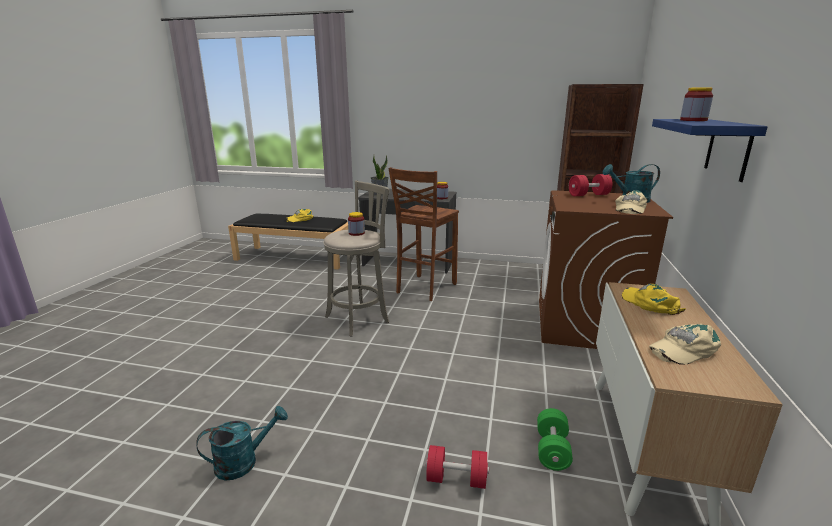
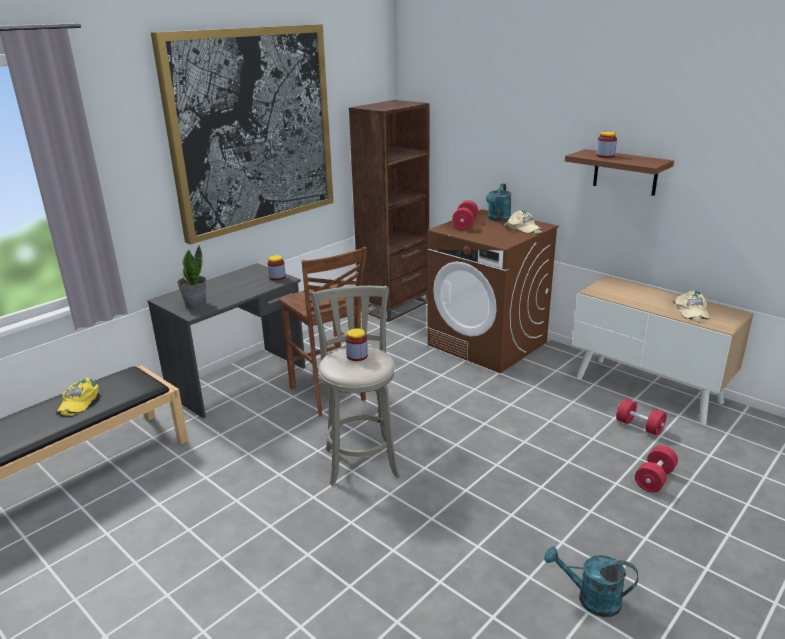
camera: 60 degrees left, 5 degrees up
(244, 462) = (590, 599): turquoise watering can -> turquoise watering can turned 75 degrees counterclockwise
(470, 92) = (252, 129): none -> picture
(552, 450) = (639, 426): green dumbbell -> red dumbbell
(650, 303) = (624, 294): yellow cap -> none
(728, 148) = (625, 172): blue shelf -> brown shelf

